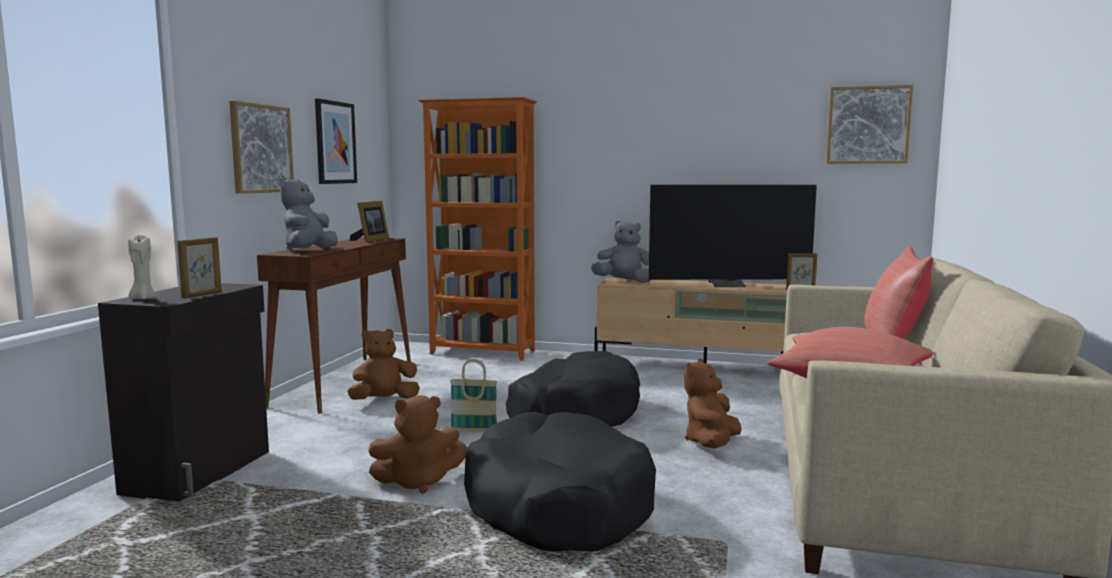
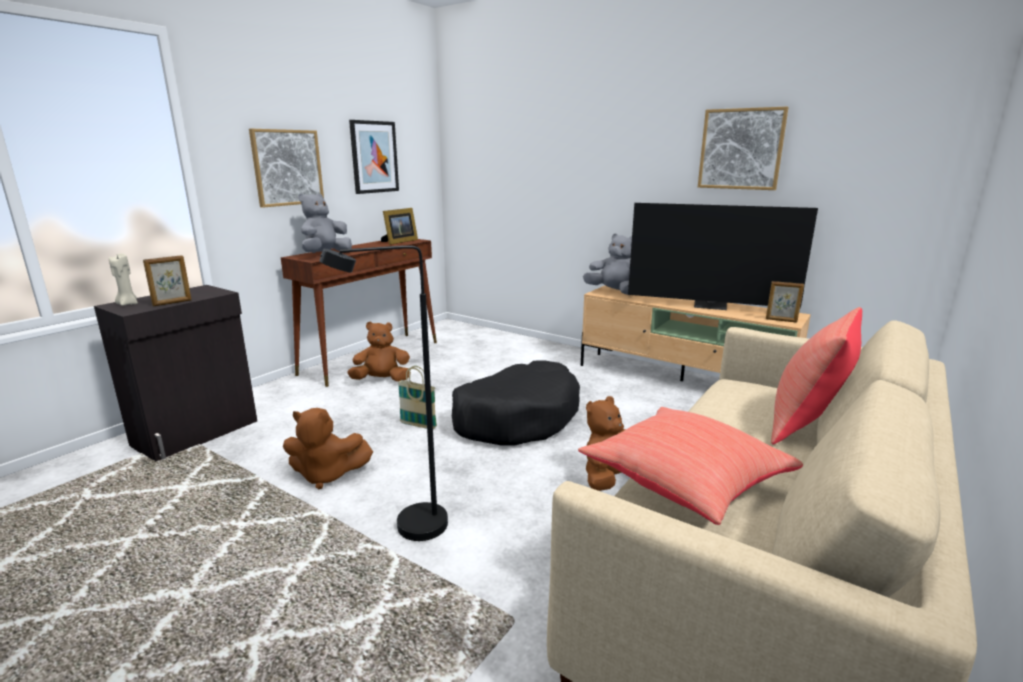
camera: 20 degrees right, 10 degrees up
(483, 352) = (501, 338): orange bookcase -> none
(557, 505) = (408, 528): black dog bed -> black floor lamp
(868, 125) = (894, 140): picture -> picture (741, 149)

